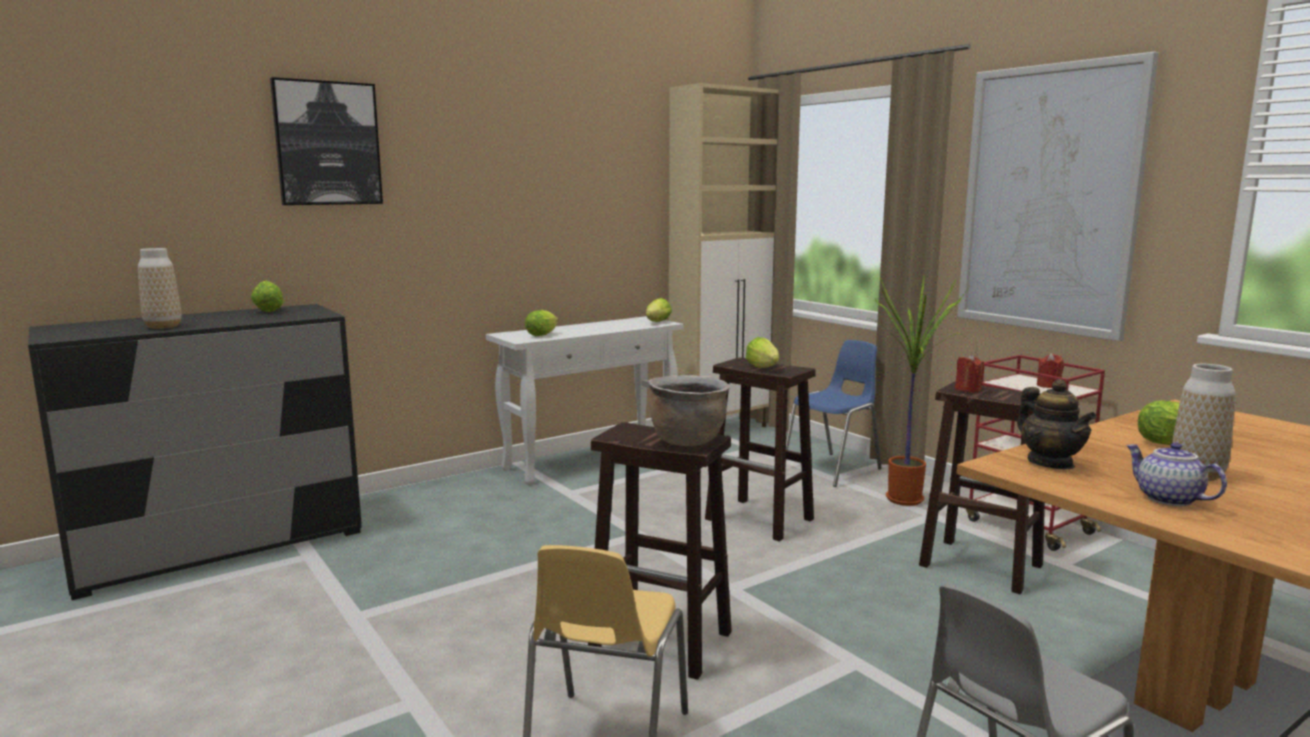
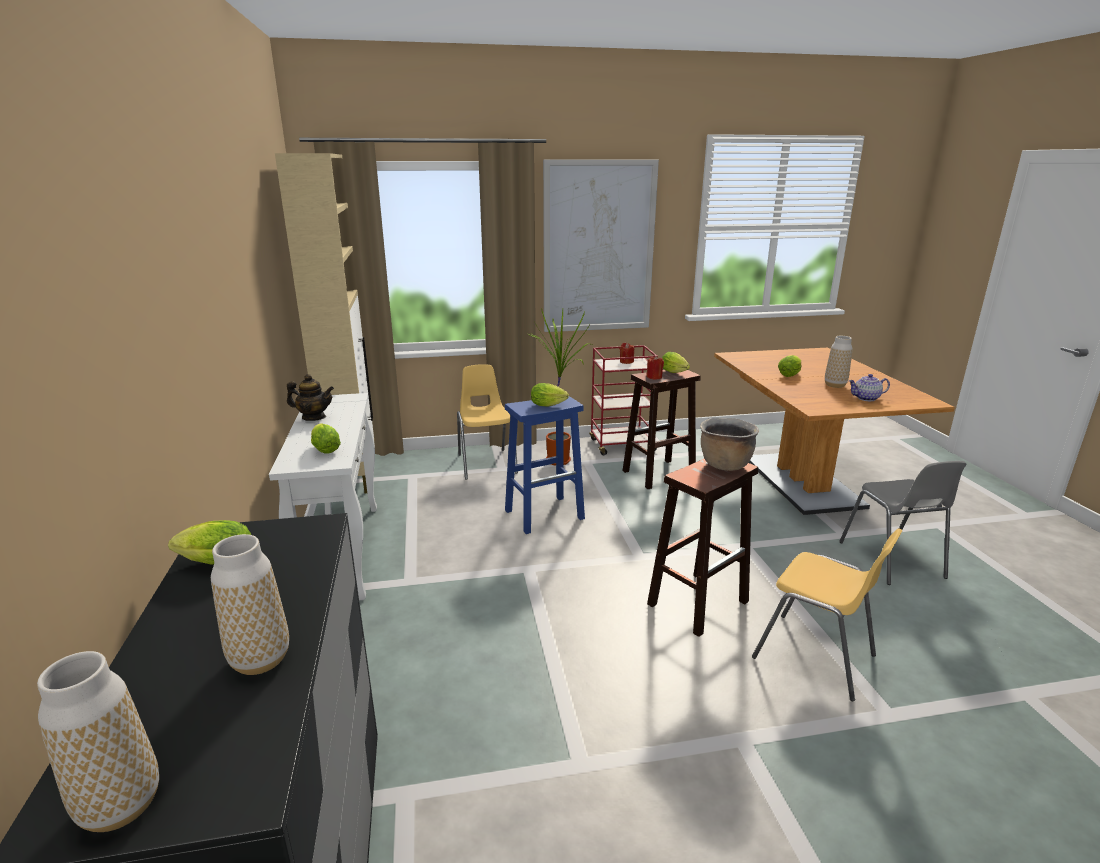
camera: 65 degrees left, 10 degrees up
(58, 329) = (120, 805): none -> vase
(327, 143) = (139, 282): picture -> none
(656, 322) = (346, 399): lettuce -> lettuce (675, 373)
(761, 519) = (545, 514): brown stool -> blue stool
(833, 469) = (486, 463): blue chair -> yellow chair
(1050, 463) = (813, 400): teapot -> teapot (314, 417)

